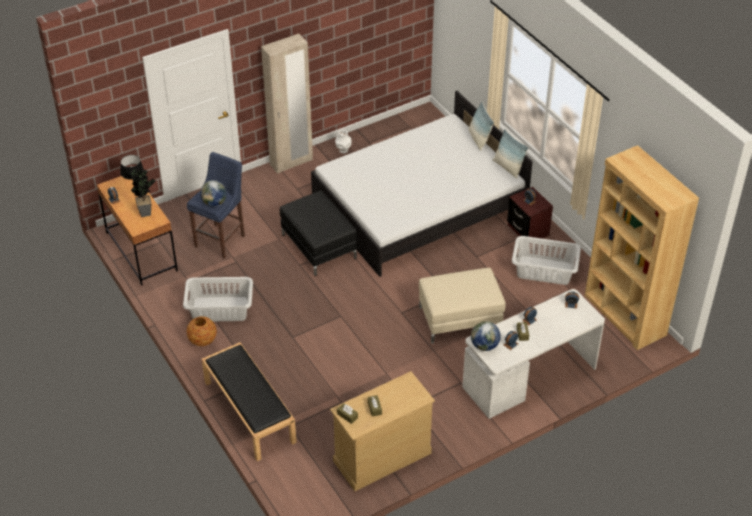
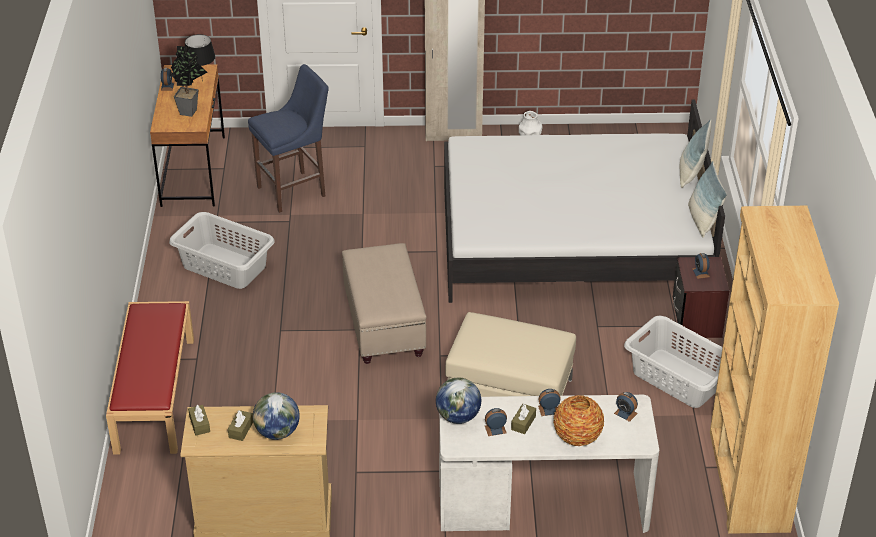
camera: 30 degrees right, 5 degrees down
(202, 340) = (173, 293): vase -> vase (577, 437)
(214, 203) = (277, 129): globe -> globe (277, 432)
(248, 411) = (154, 393): black bench -> red bench
(319, 246) = (404, 240): black ottoman -> none
(353, 307) = (384, 325): none -> beige ottoman

